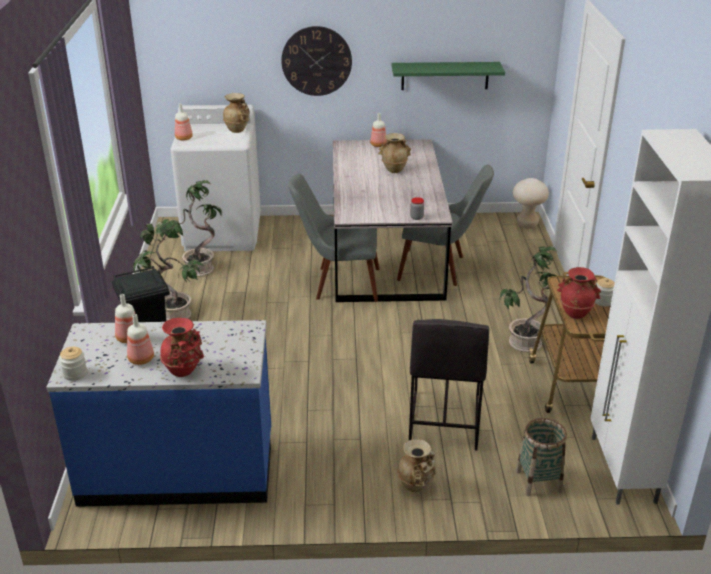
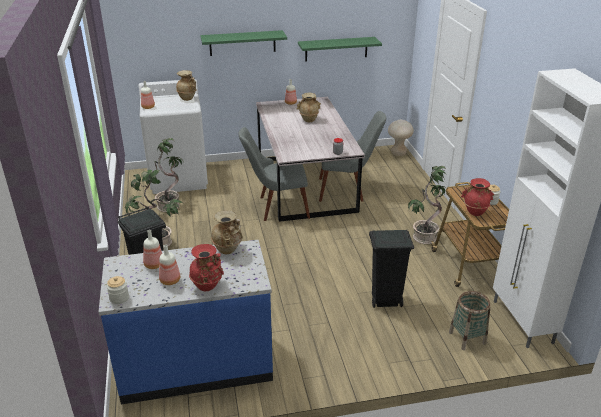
camera: 10 degrees left, 0 degrees up
(316, 61) = (242, 43): wall clock -> green shelf
(416, 485) = (381, 352): beige vase -> beige vase (228, 250)
(443, 420) = (385, 301): grey stool -> black trash can

